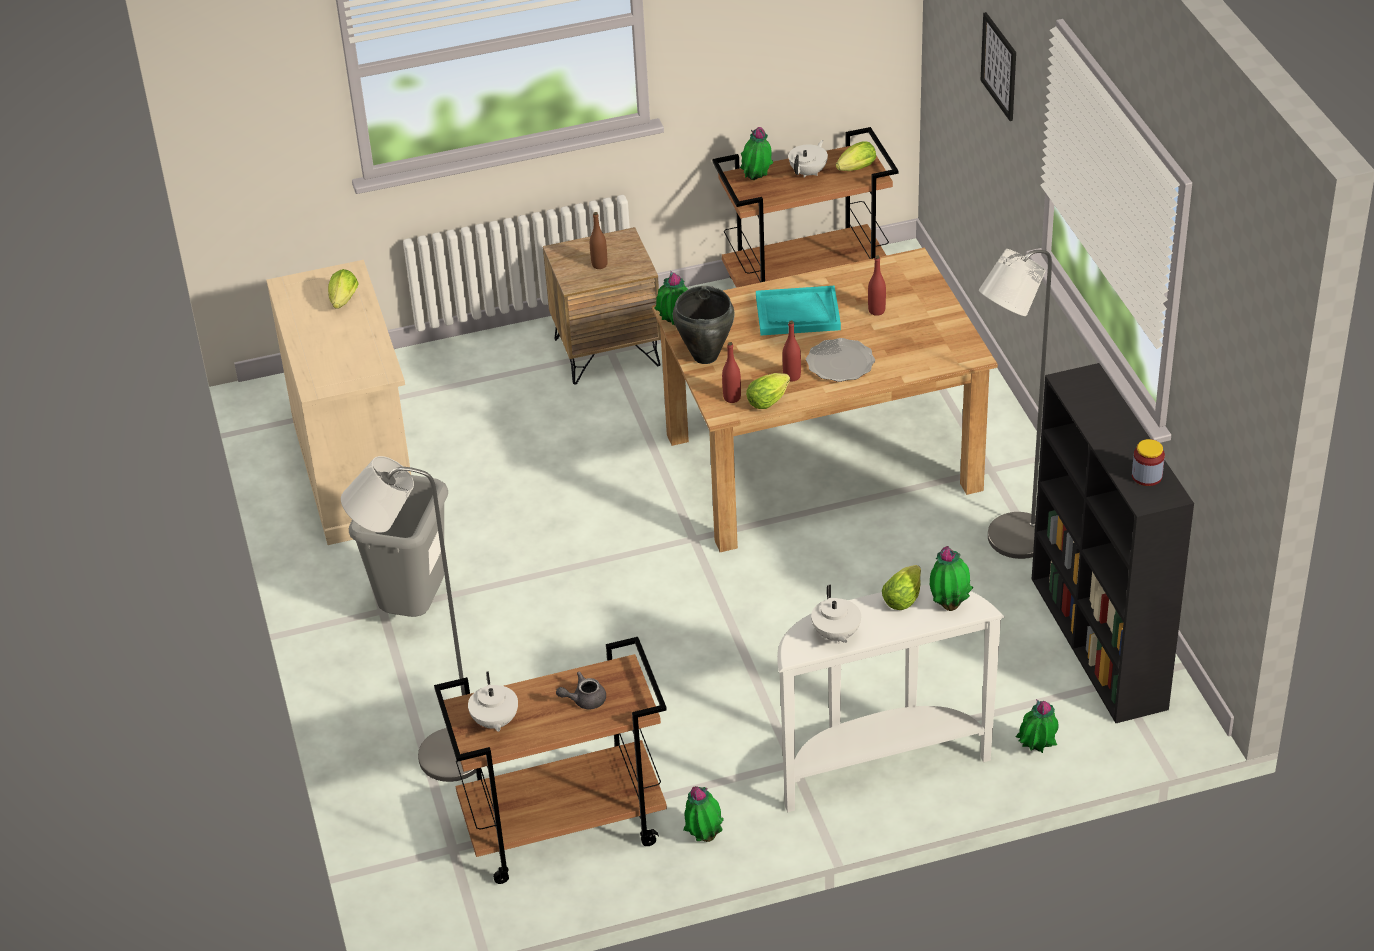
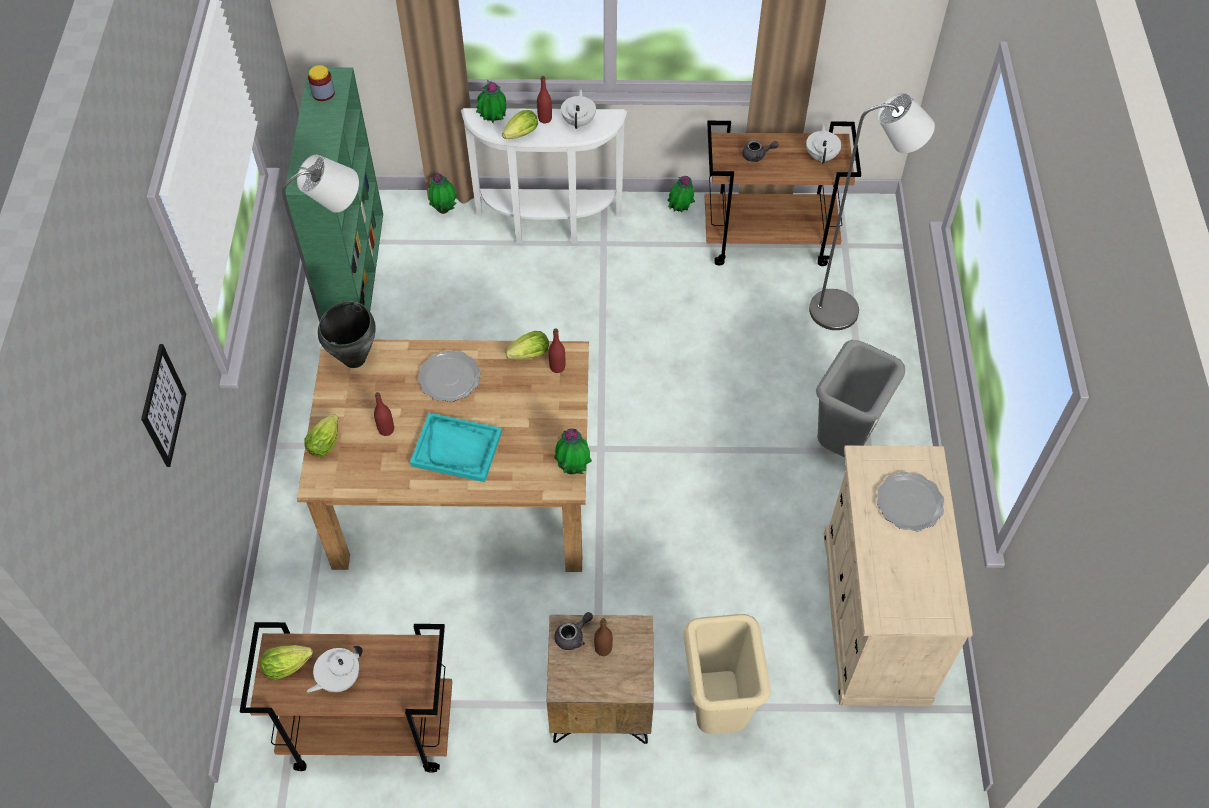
camera: 165 degrees left, 15 degrees up
(333, 351) = (909, 503): none -> plate
(343, 303) = (892, 569): lettuce -> lettuce (326, 441)
(497, 372) = (717, 711): none -> beige trash can
(630, 266) = (573, 636): none -> grey teapot
(704, 356) = (561, 421): black cooking pot -> black cooking pot (355, 359)
(757, 180) = (399, 684): potted plant -> none
(792, 376) = (497, 375): red bottle -> red bottle (545, 119)
(1099, 644) = (354, 271): black bookcase -> green bookcase

